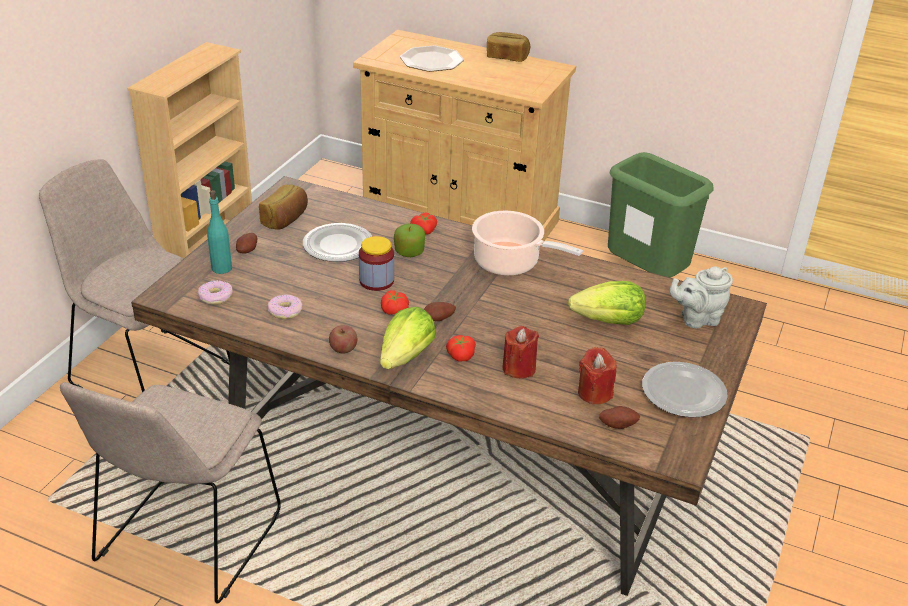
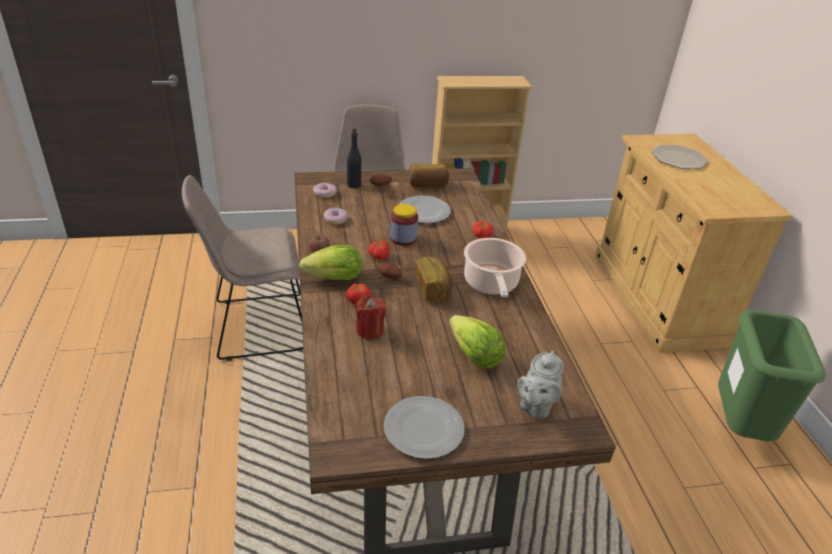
camera: 55 degrees right, 0 degrees up
(221, 268) = (354, 184): turquoise bottle -> black bottle
(409, 252) = (450, 239): apple -> none
(507, 57) = (742, 183): bread -> bread (433, 289)
(594, 393) = (376, 378): red candle -> none
(618, 424) = (348, 403): potato -> none
(696, 319) = (535, 406): grey teapot -> grey teapot turned 105 degrees counterclockwise

